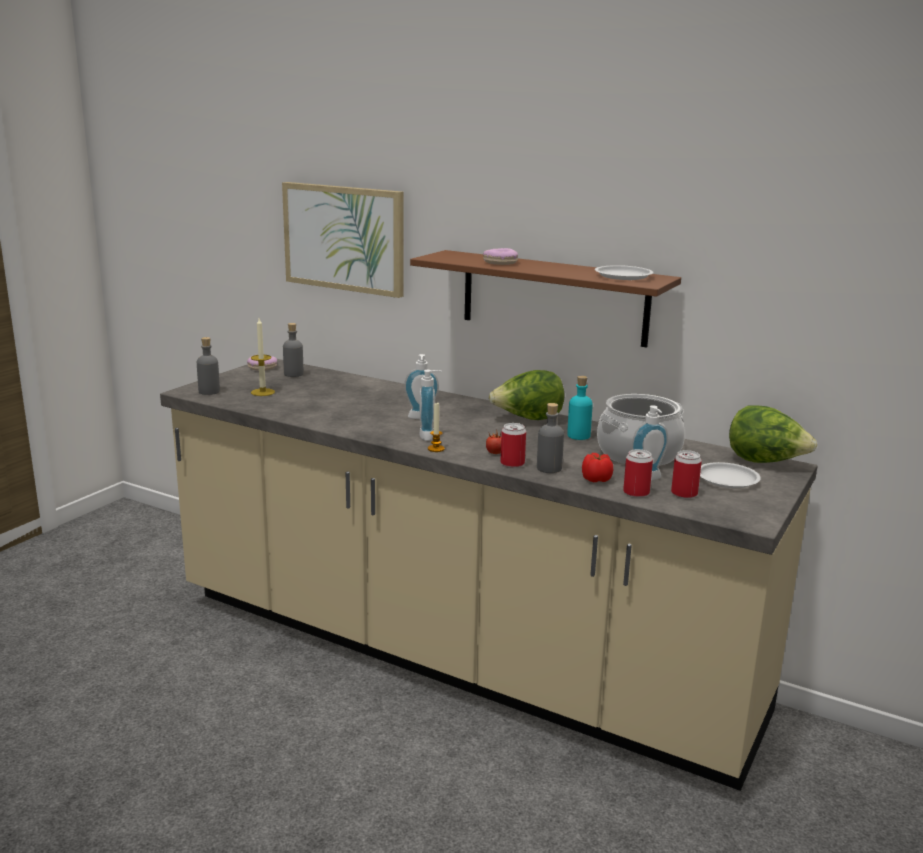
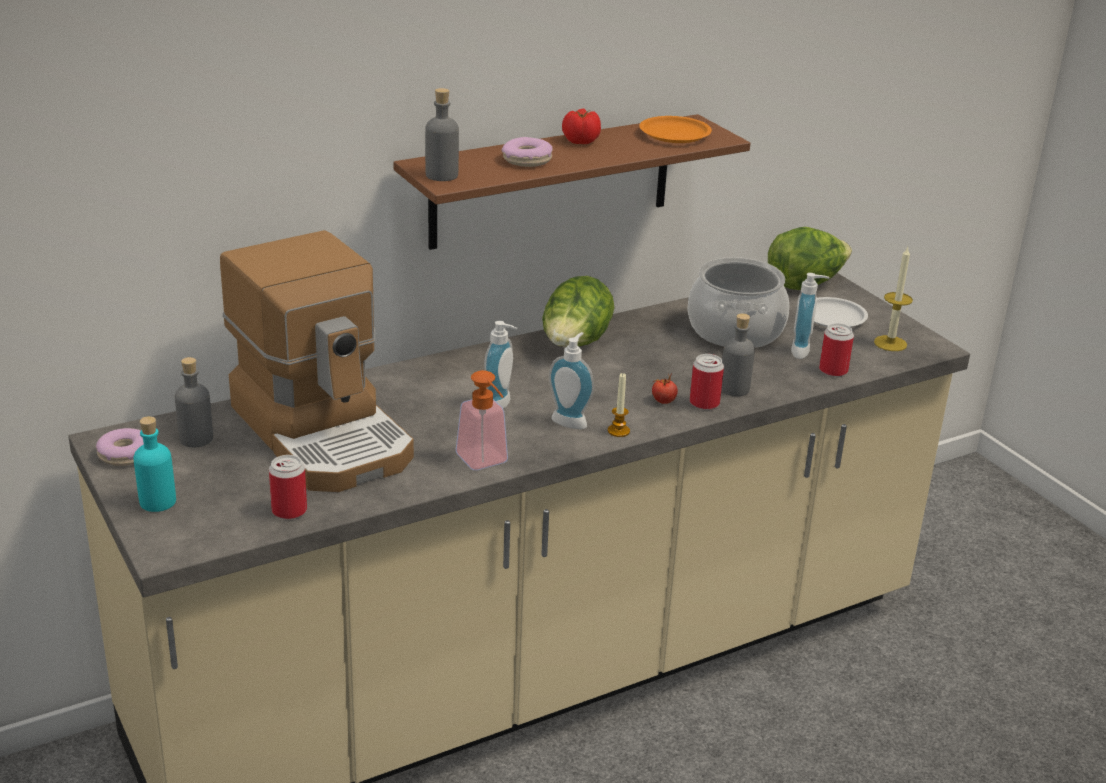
camera: 60 degrees left, 10 degrees up
(209, 391) = (194, 530): grey bottle -> grey bottle (442, 175)
(262, 392) = (255, 486): candle -> candle (890, 343)
(333, 392) = (325, 433): none -> coffee machine
(344, 238) = (207, 189): picture -> none
(349, 427) = (486, 463): none -> soap dispenser
(578, 436) = (654, 339): turquoise bottle -> turquoise bottle (157, 502)
(596, 479) = (784, 376): tomato -> tomato (580, 141)
(623, 276) = (675, 134): white plate -> orange plate
(684, 494) = (852, 350): can -> can (289, 511)

